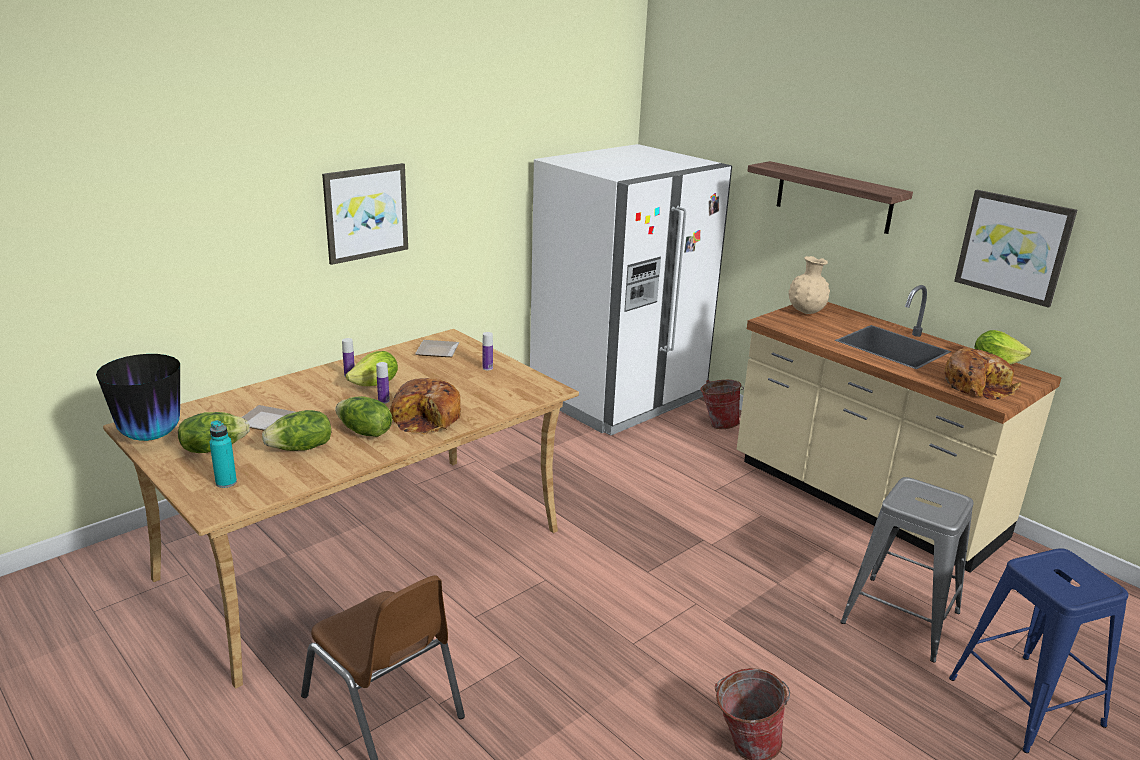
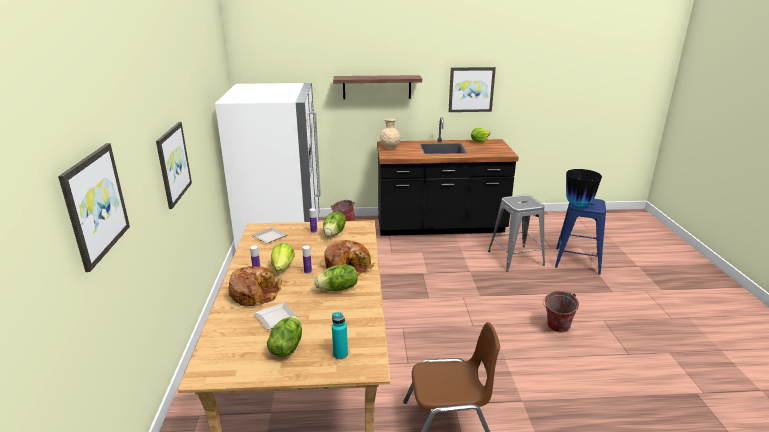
camera: 50 degrees left, 0 degrees up
(144, 209) = (95, 204): none -> picture
(151, 436) = (231, 370): vase -> vase (578, 205)
(301, 448) = (330, 315): lettuce -> lettuce (334, 233)
(863, 501) = (440, 227): beige counter -> black counter
(977, 385) = (493, 151): bread -> bread (255, 293)

